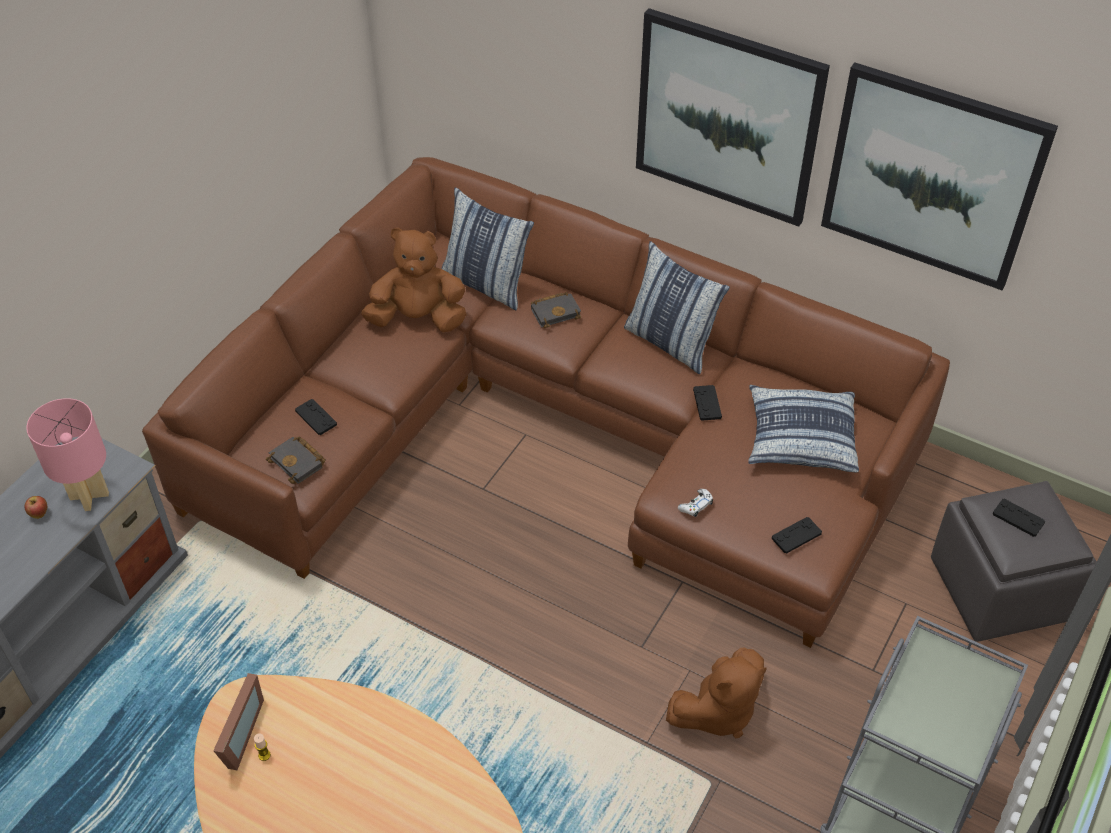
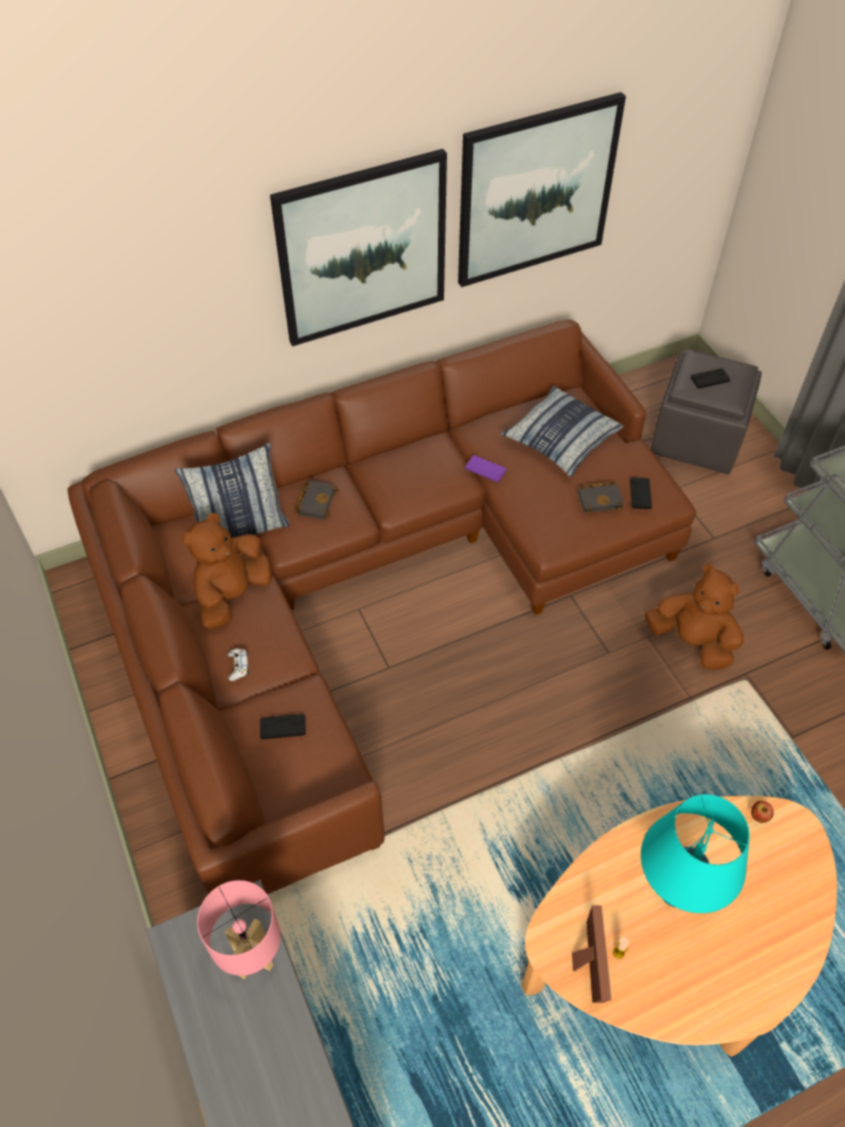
camera: 55 degrees left, 5 degrees up
(39, 514) = (240, 1017): apple -> apple (758, 817)
(236, 736) = (585, 966): picture frame -> picture frame turned 45 degrees clockwise
(299, 462) = (323, 766): black book -> black book (600, 499)
(353, 773) = (675, 891): none -> turquoise table lamp
(670, 343) = (409, 455): pillow -> none
(696, 505) = (572, 531): white game controller -> white game controller (238, 666)
(707, 403) = (485, 469): black game controller -> purple game controller
(718, 711) = (691, 641): brown plush toy -> brown plush toy turned 60 degrees counterclockwise

